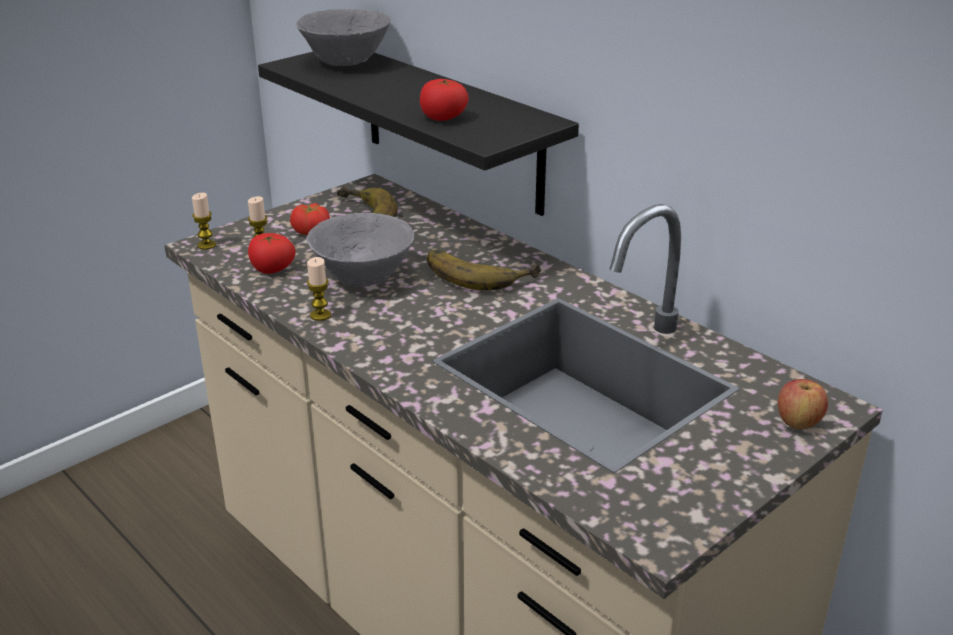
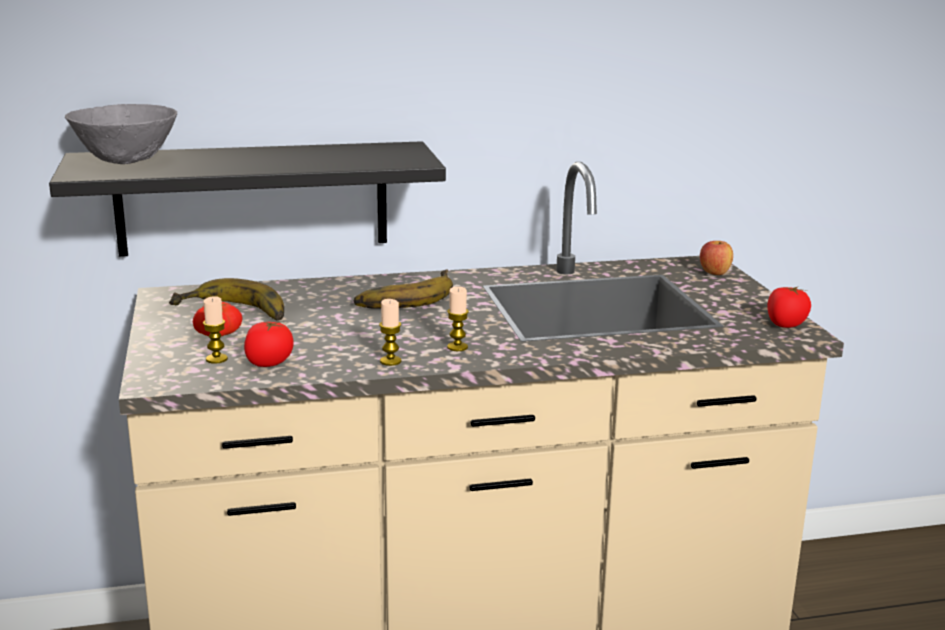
camera: 60 degrees left, 10 degrees down
(206, 245) = (161, 380): candle -> candle (457, 347)
(362, 277) = (346, 333): grey bowl -> none
(443, 118) = (344, 161): tomato -> tomato (785, 324)

